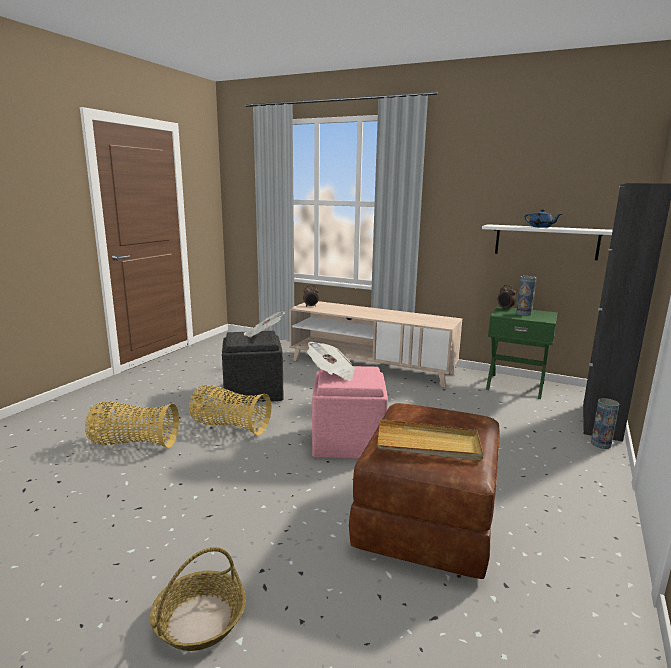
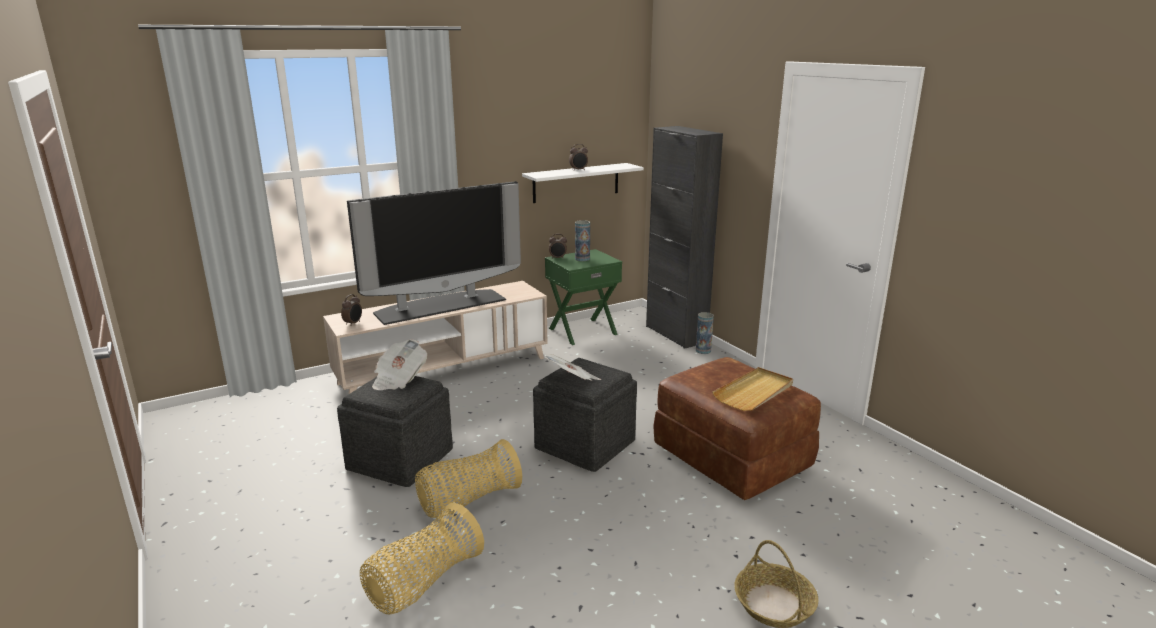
camera: 55 degrees left, 5 degrees up
(349, 442) = (586, 444): pink ottoman -> grey ottoman
(373, 313) = (440, 305): none -> television
(541, 227) = (578, 170): blue teapot -> alarm clock

